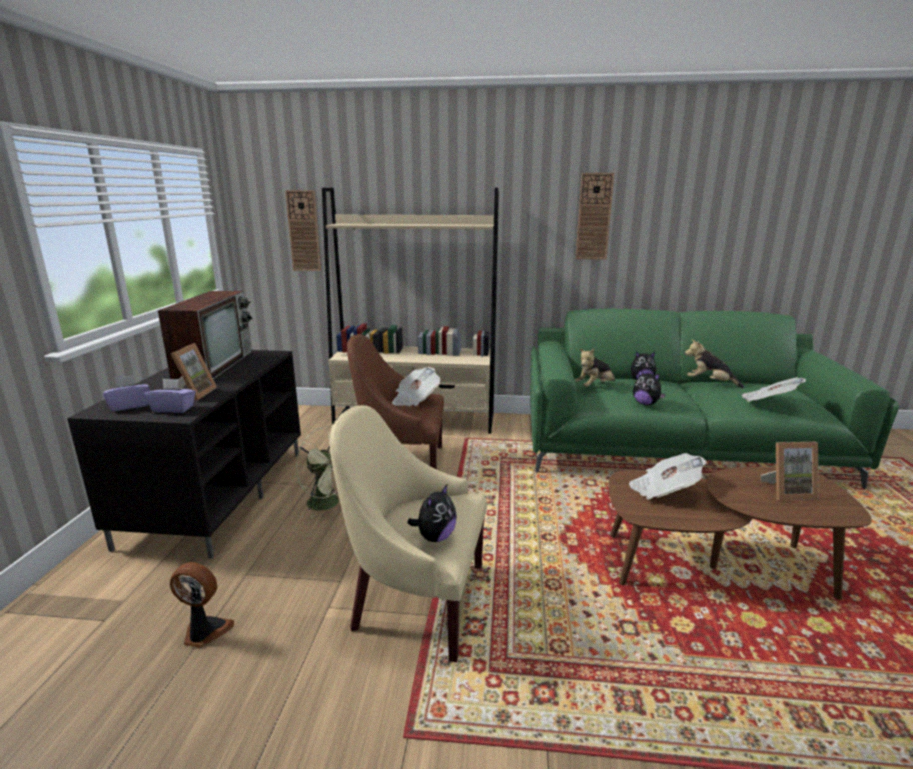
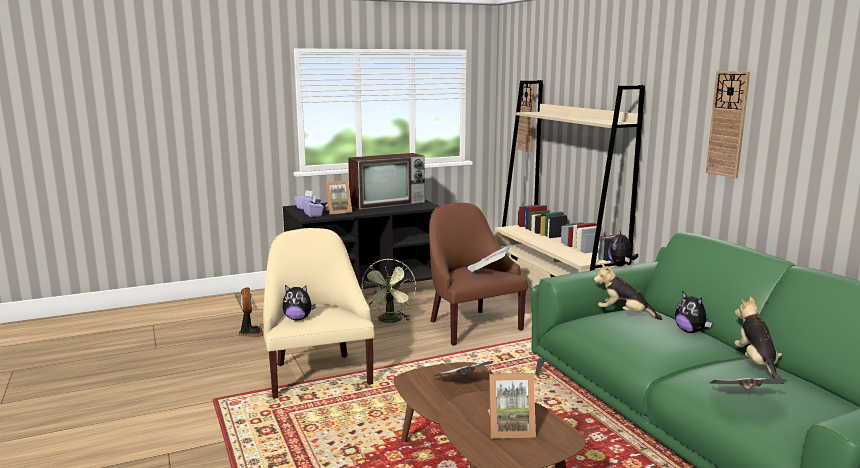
camera: 60 degrees right, 5 degrees down
(646, 404) = (620, 341): plush toy -> plush toy (620, 265)
(787, 492) = (510, 429): picture frame -> picture frame turned 60 degrees counterclockwise

